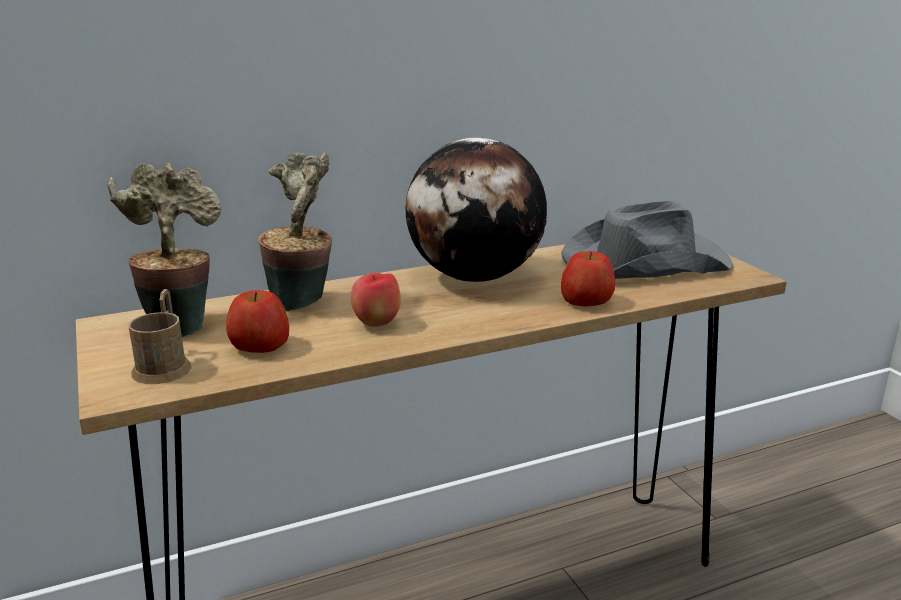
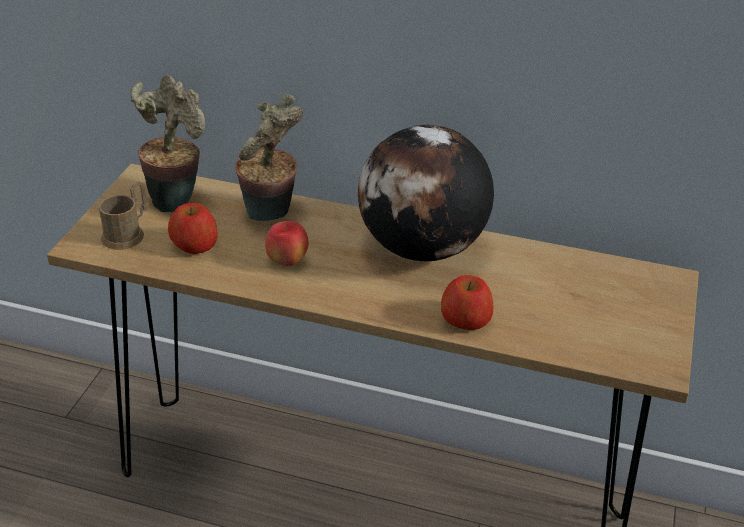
camera: 40 degrees right, 15 degrees up
(642, 262) = (590, 301): grey hat -> none

